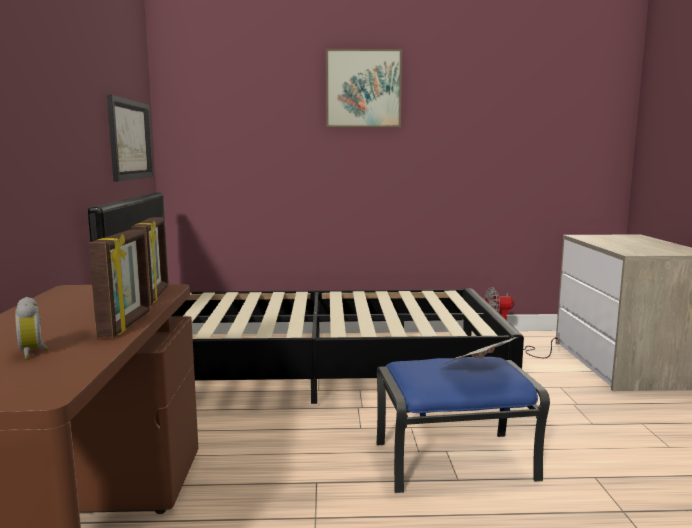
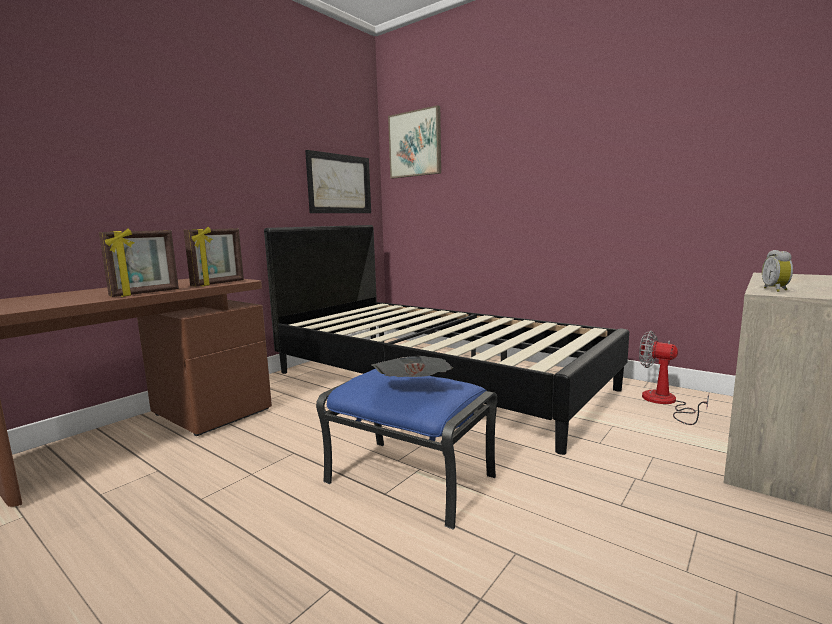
camera: 40 degrees right, 0 degrees up
(34, 352) = (69, 298): alarm clock -> alarm clock (776, 290)
(363, 89) = (532, 120): picture -> picture (415, 144)

